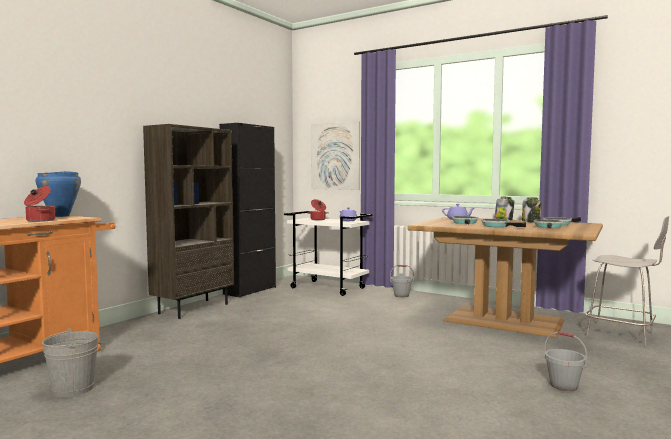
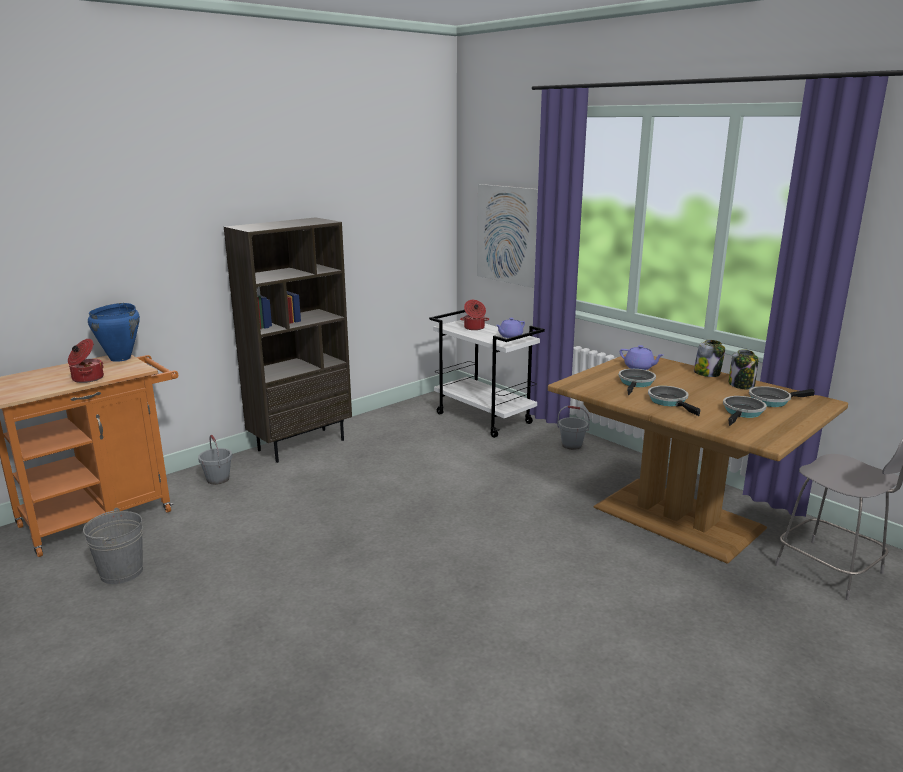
camera: 15 degrees right, 15 degrees up
(250, 290) = (384, 414): black cabinet -> none
(564, 386) = (666, 661): grey bucket -> grey bucket (218, 479)

